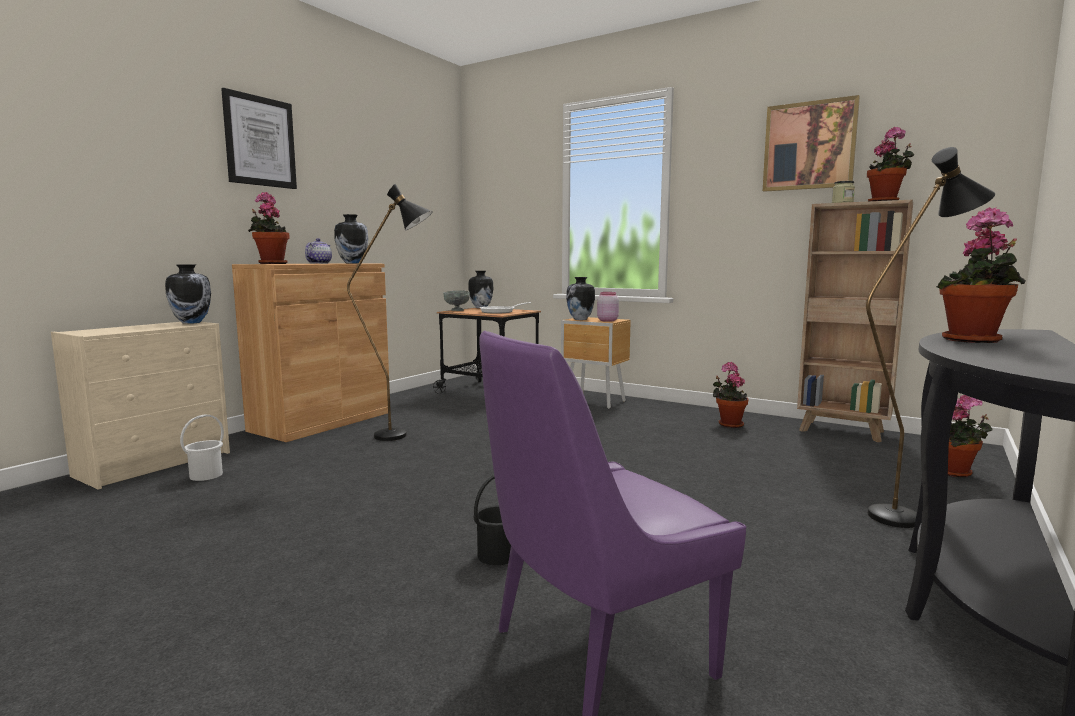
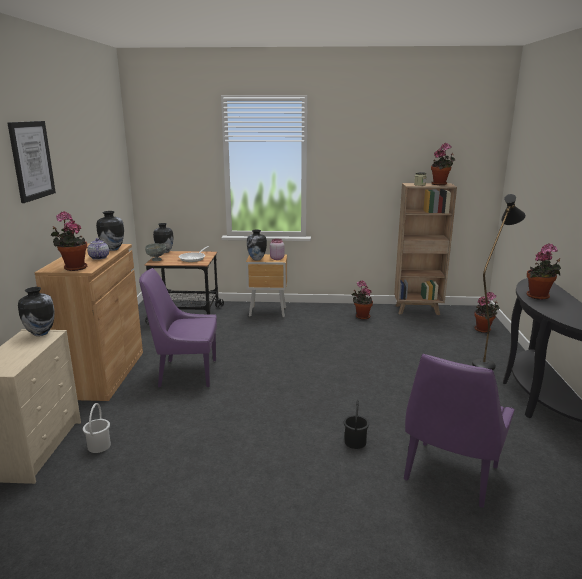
camera: 30 degrees left, 10 degrees up
(402, 436) = (185, 373): black floor lamp -> purple chair
(809, 146) = (395, 145): picture -> none

